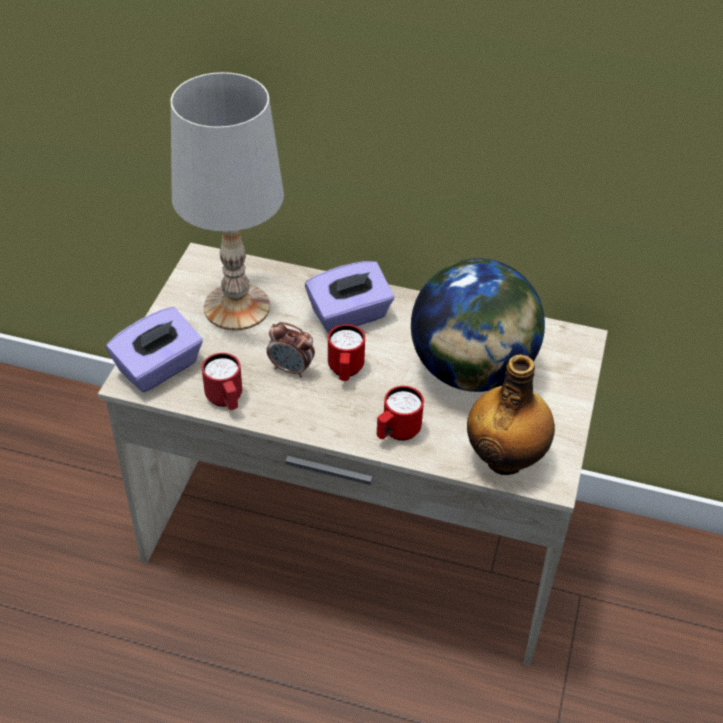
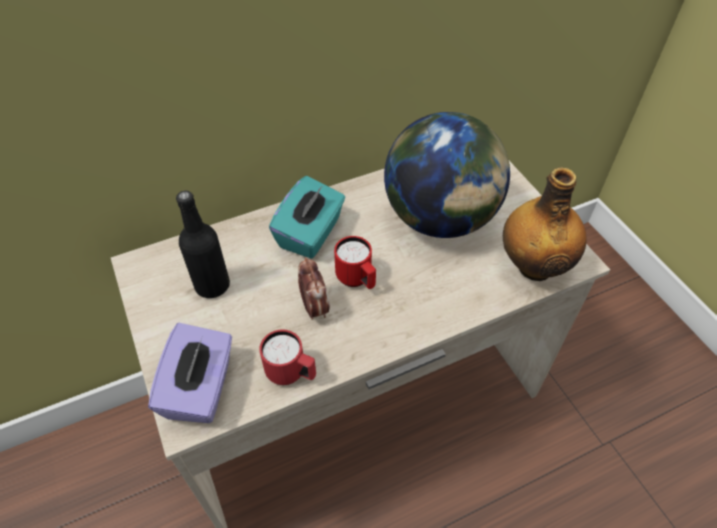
camera: 40 degrees left, 5 degrees up
(237, 306) = (212, 285): white table lamp -> black bottle
(291, 369) = (314, 307): alarm clock -> alarm clock turned 90 degrees counterclockwise
(349, 315) = (310, 234): purple tissue box -> turquoise tissue box
(397, 433) = (447, 301): red mug -> none

